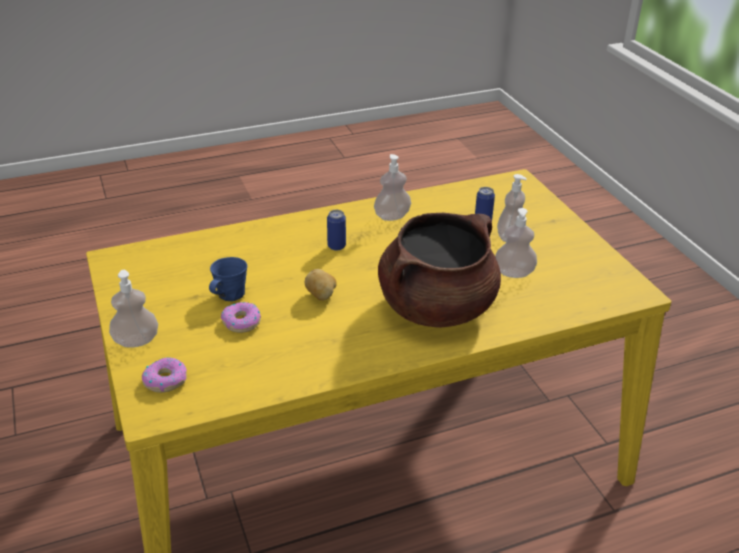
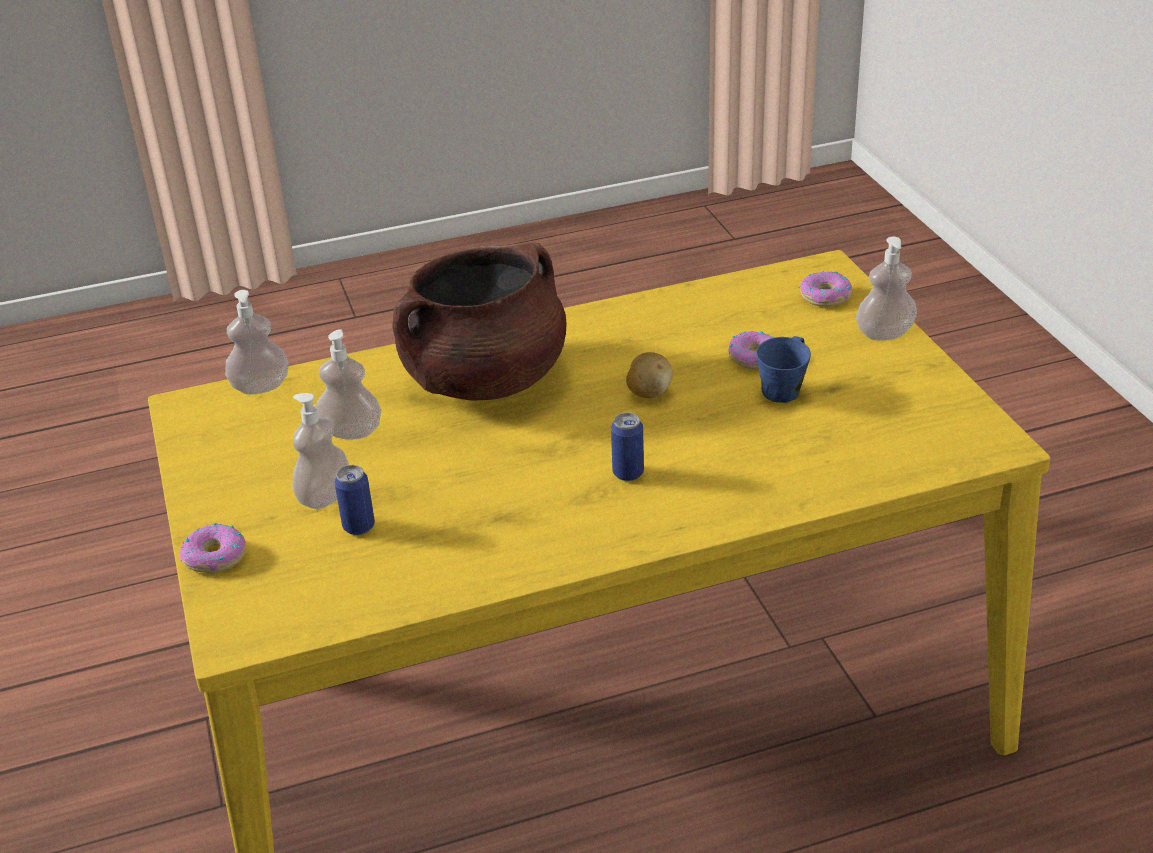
camera: 175 degrees left, 0 degrees up
(392, 216) = (524, 537): soap dispenser -> soap dispenser (260, 387)
(551, 210) = (215, 557): none -> donut

